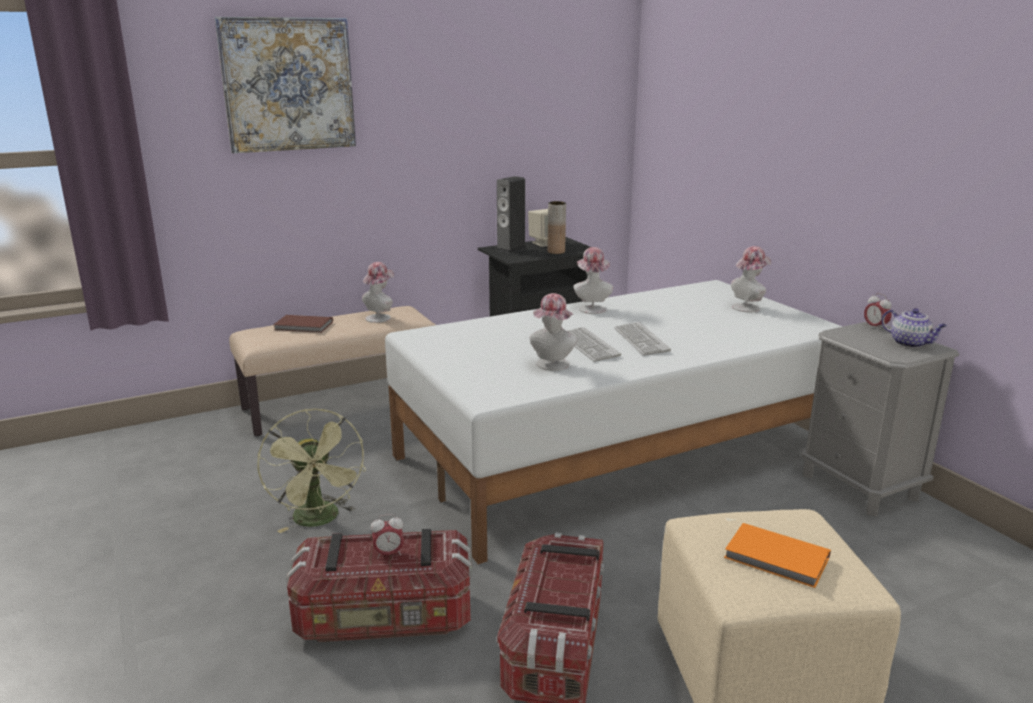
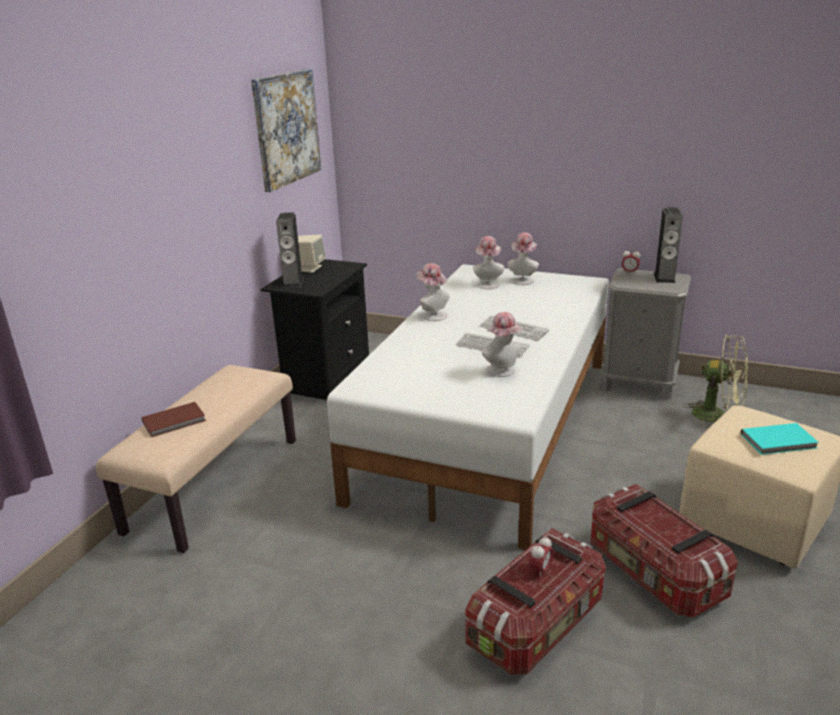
camera: 40 degrees left, 5 degrees up
(288, 85) = (98, 164): picture -> picture (286, 128)
(320, 520) = (370, 588): green fan -> green fan (717, 415)
(380, 317) = (231, 385): hat -> hat (487, 284)
(556, 252) = (335, 274): brown vase -> none
(777, 559) = (780, 441): orange book -> turquoise book
(910, 343) = (664, 278): teapot -> speaker

